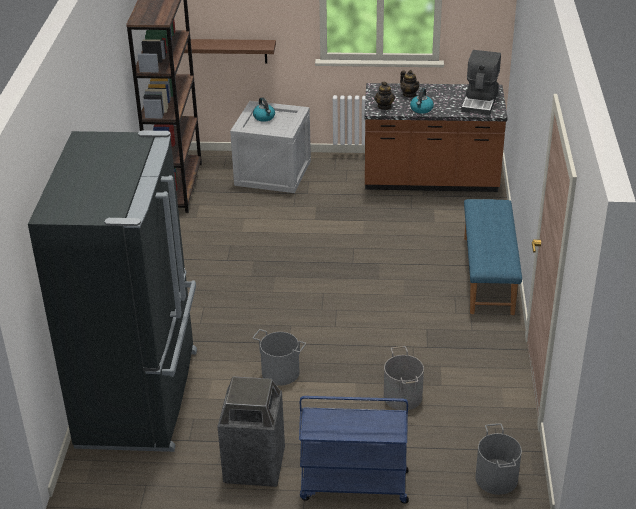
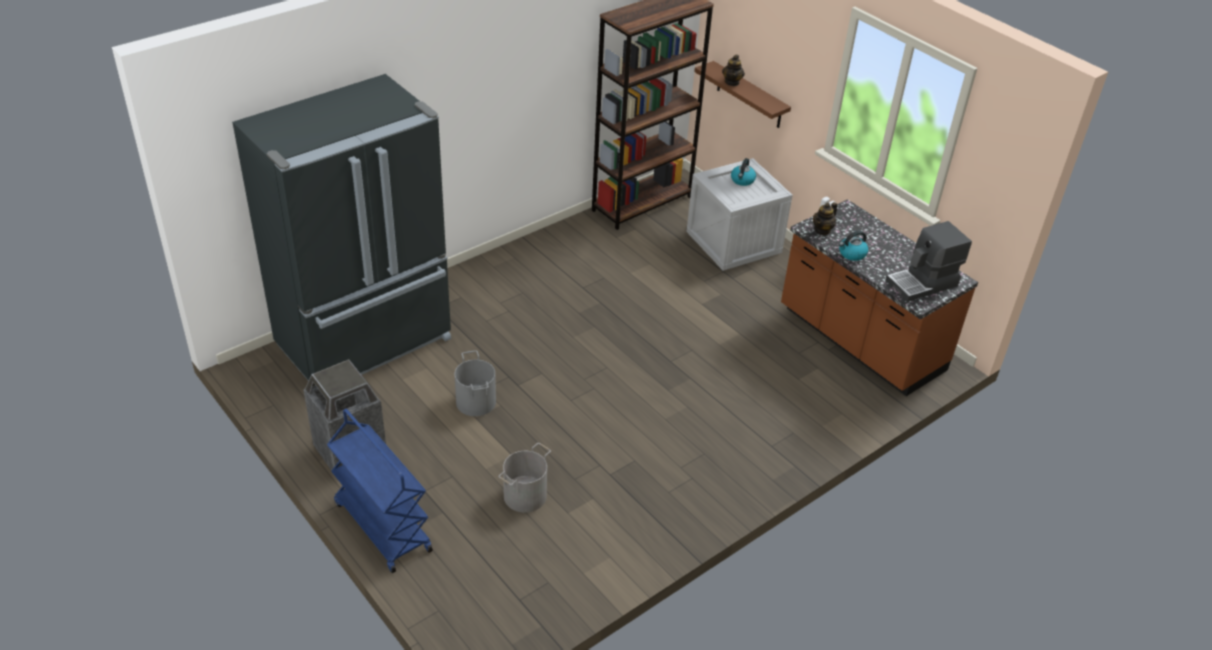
camera: 45 degrees right, 5 degrees up
(409, 94) = (866, 234): teapot -> teapot (732, 82)
(489, 274) = (765, 460): blue bench -> none
(497, 478) = (481, 620): grey bucket -> none

